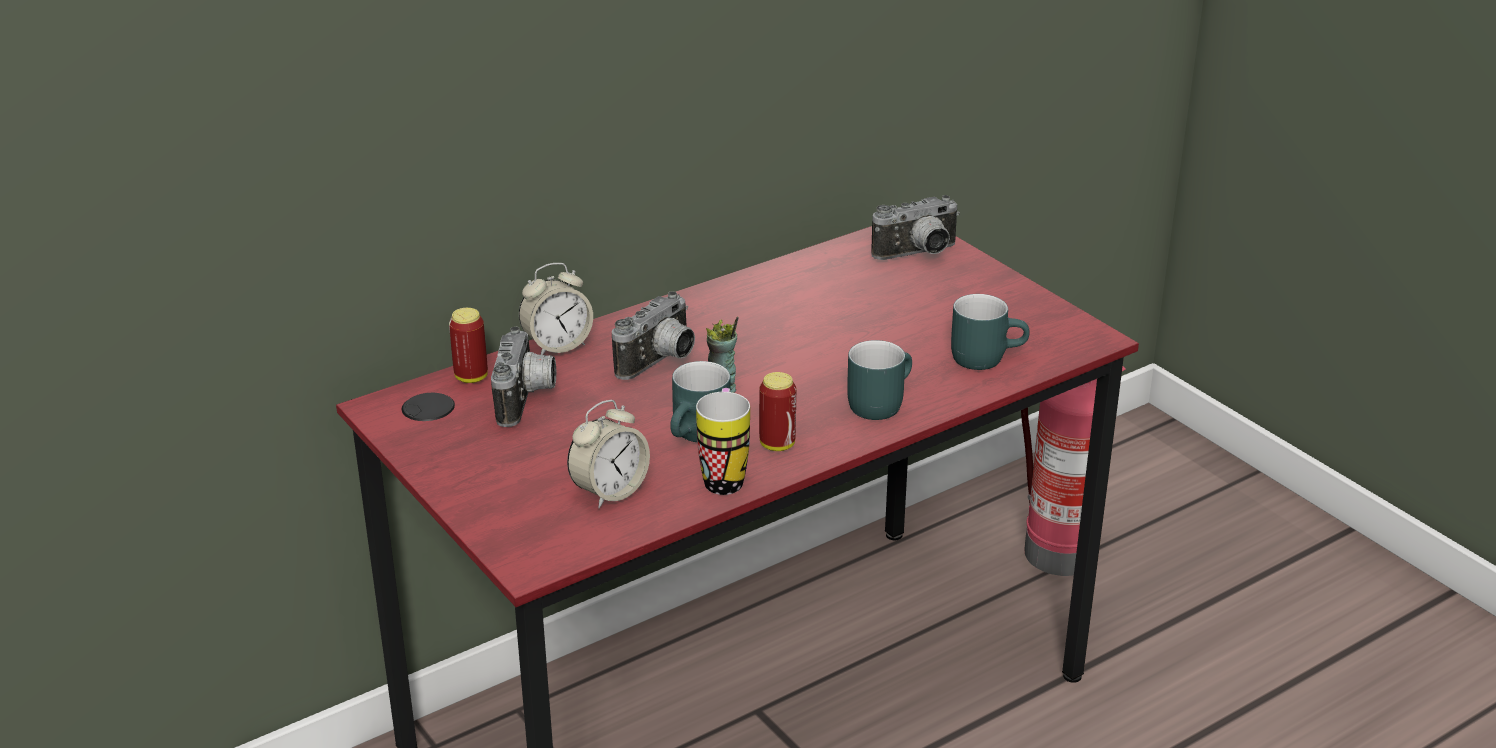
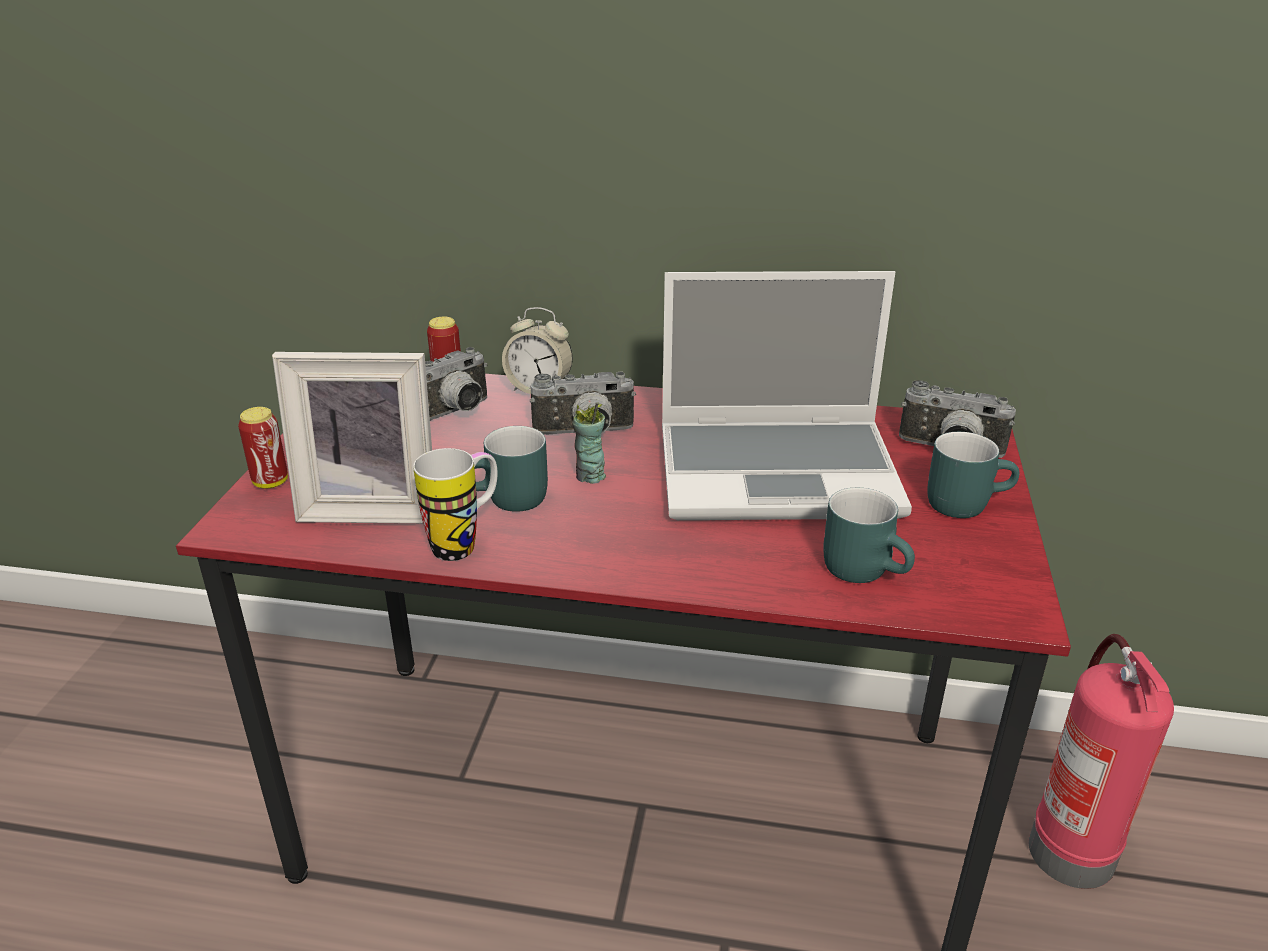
camera: 45 degrees right, 0 degrees up
(610, 492) = (373, 507): alarm clock -> picture frame
(777, 444) = (549, 542): can -> can (270, 482)
(839, 321) = (780, 471): none -> laptop
(877, 402) = (693, 554): turquoise mug -> turquoise mug (964, 502)

